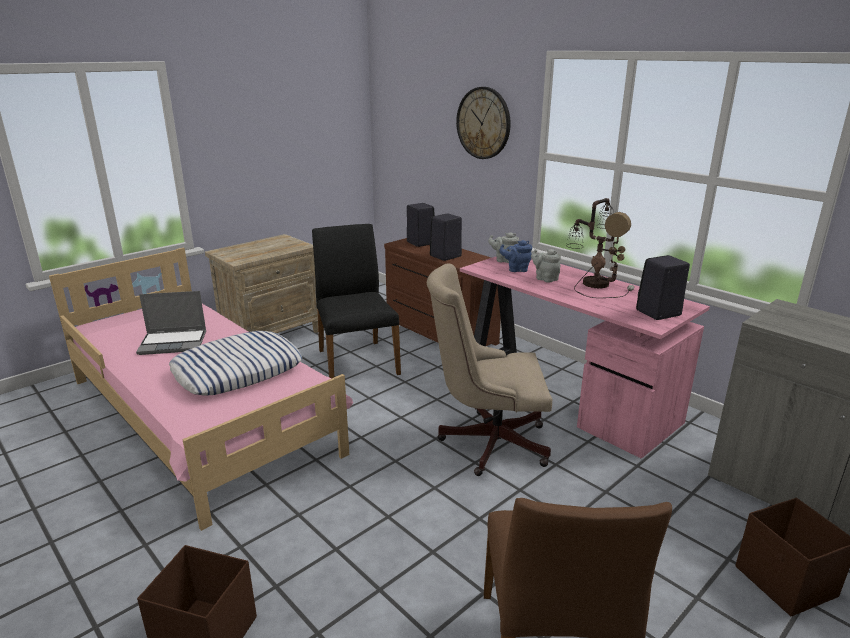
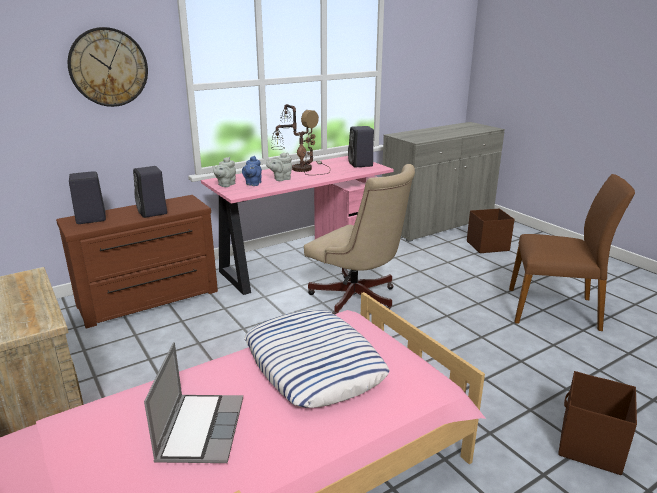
camera: 80 degrees left, 0 degrees up
(356, 361) = (179, 355): black chair -> none
(487, 442) = (358, 301): beige office chair -> beige office chair turned 60 degrees counterclockwise

